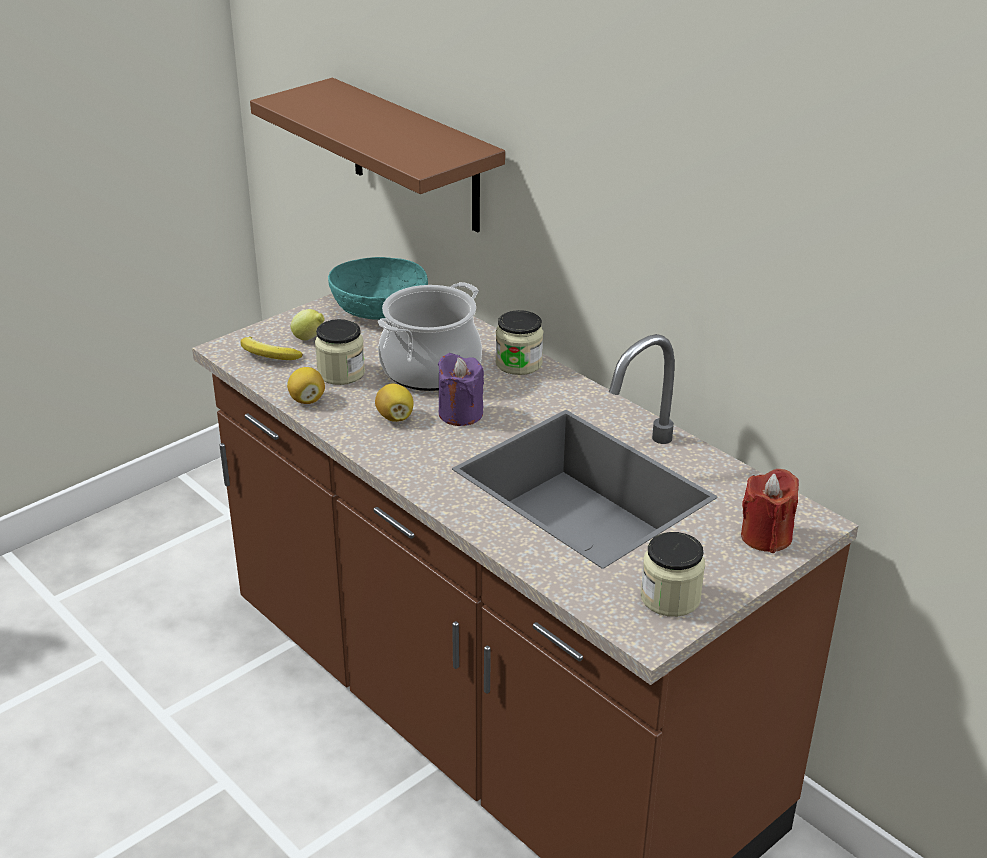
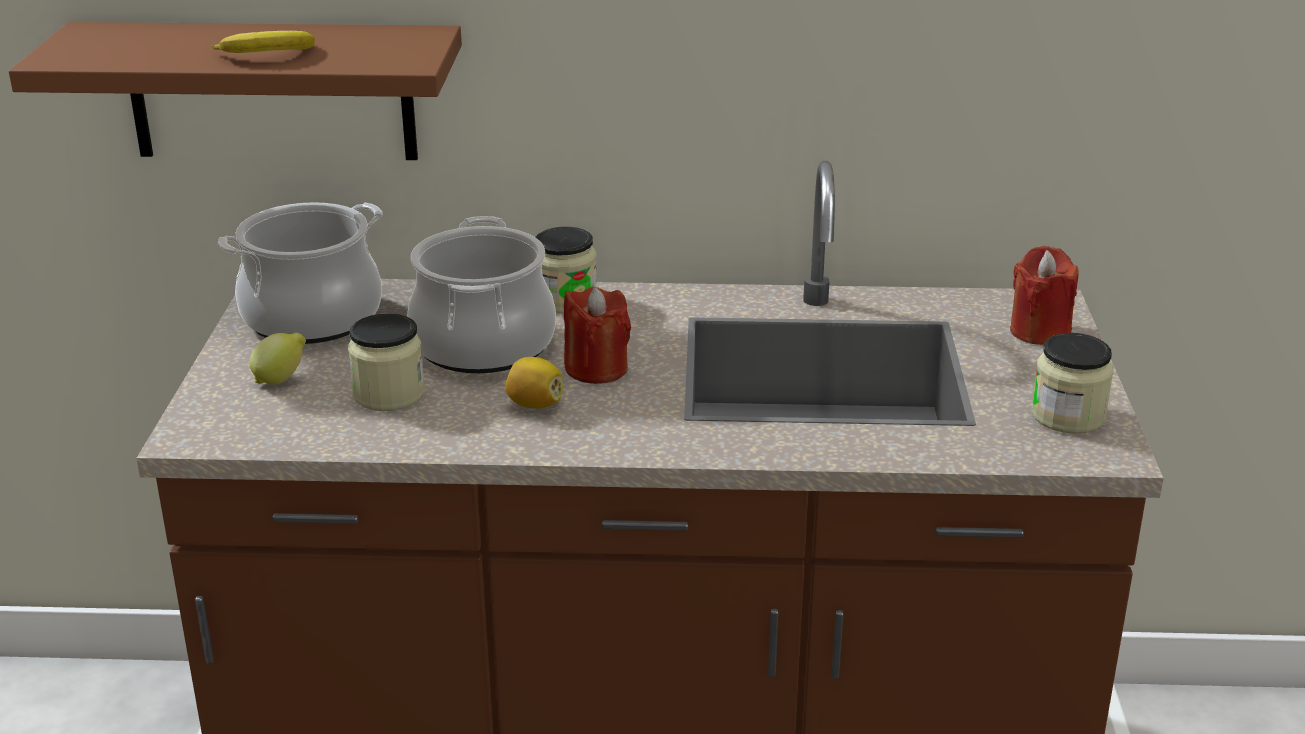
camera: 45 degrees left, 5 degrees down
(268, 355) = (261, 419): banana -> banana (267, 55)
(307, 400) = (401, 437): lemon -> none
(380, 310) = (312, 317): turquoise bowl -> cooking pot
(460, 413) = (596, 369): purple candle -> red candle

